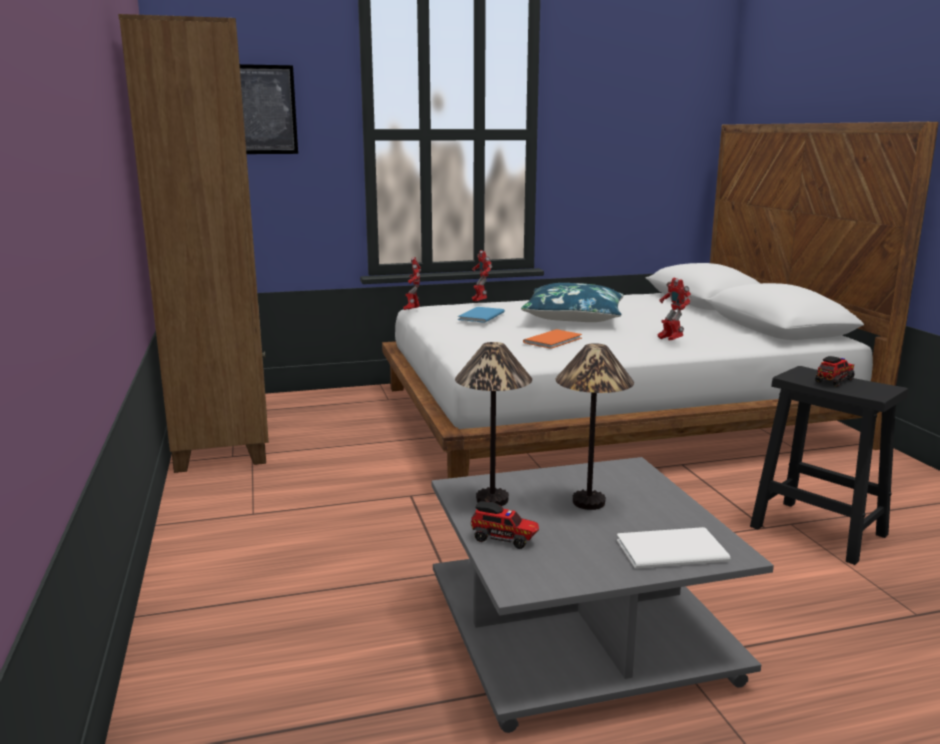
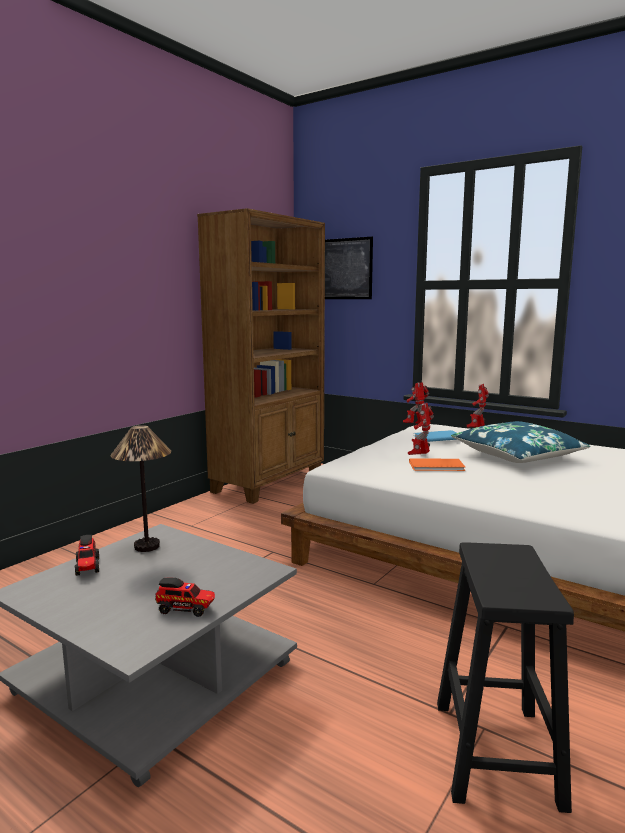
camera: 50 degrees right, 5 degrees down
(588, 502) = (176, 574): table lamp -> none
(667, 549) = (118, 623): white book -> none
(670, 340) = (540, 494): toy robot -> toy robot (420, 456)
(834, 381) = (512, 569): toy truck -> toy truck (186, 609)

